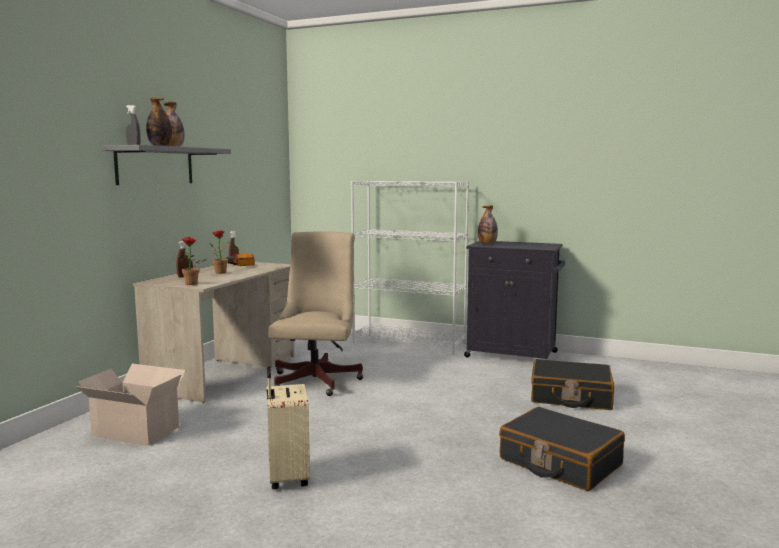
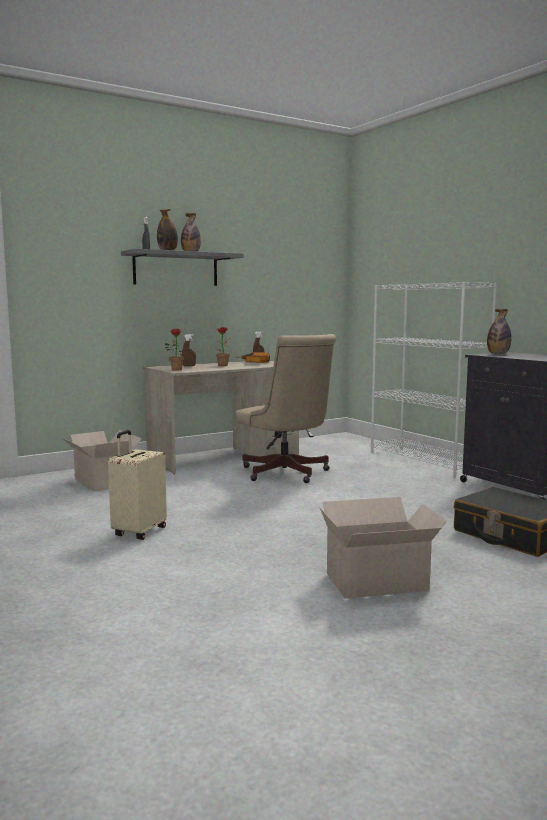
camera: 35 degrees right, 0 degrees up
(318, 379) = (287, 474): beige office chair -> beige office chair turned 105 degrees clockwise
(559, 462) = (379, 582): black suitcase -> cardboard box

